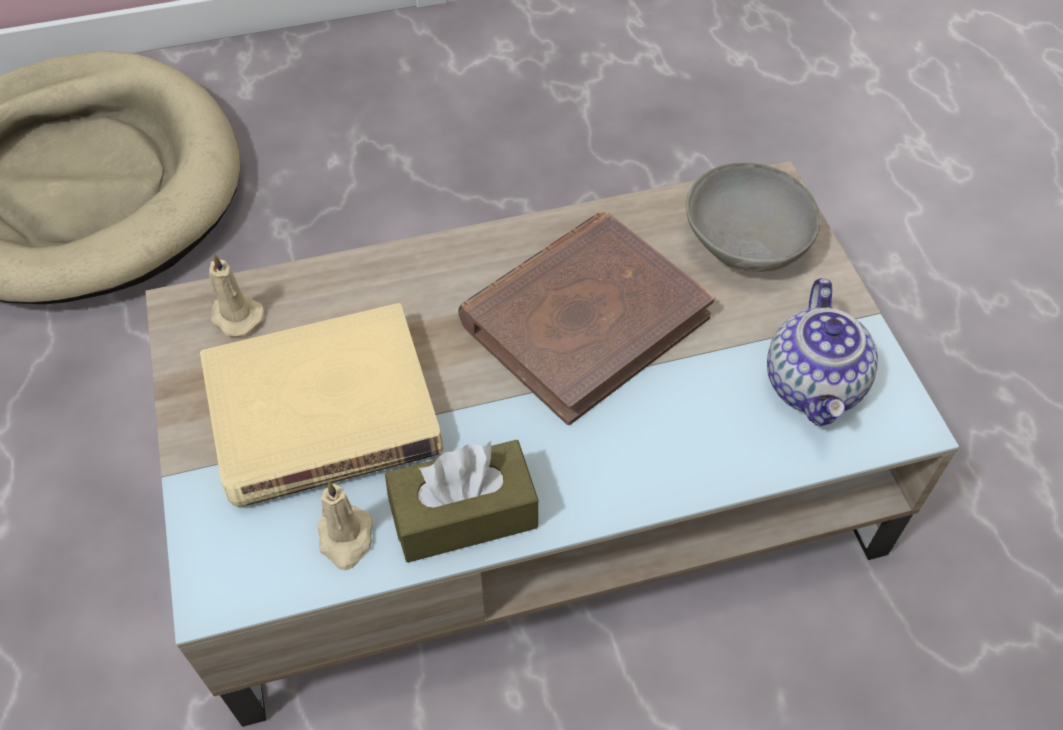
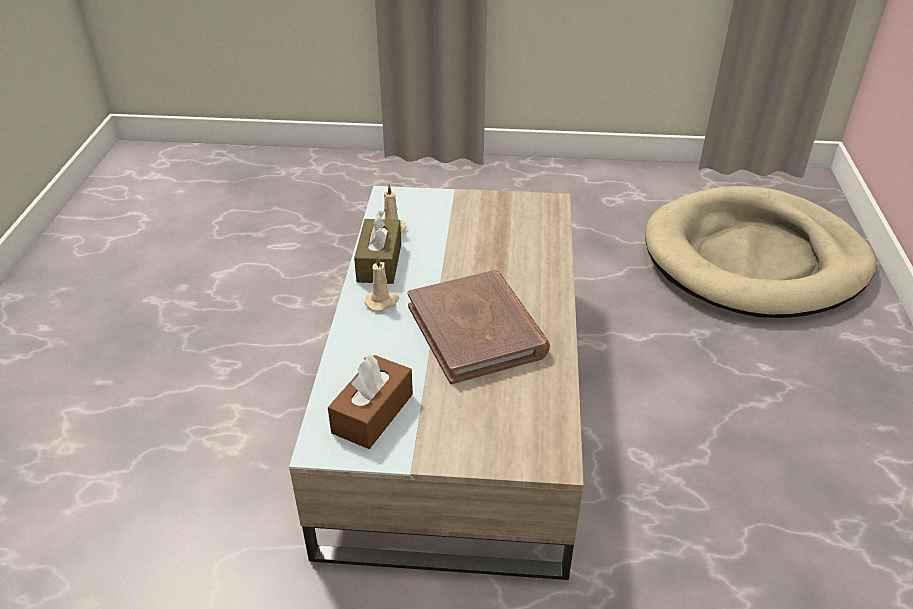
camera: 110 degrees right, 15 degrees down
(235, 316) = (539, 215): beige candle -> beige candle (382, 302)
(323, 413) = (463, 232): beige book -> none
(747, 242) = (506, 425): grey bowl -> none
(814, 386) = (373, 413): teapot -> brown tissue box

